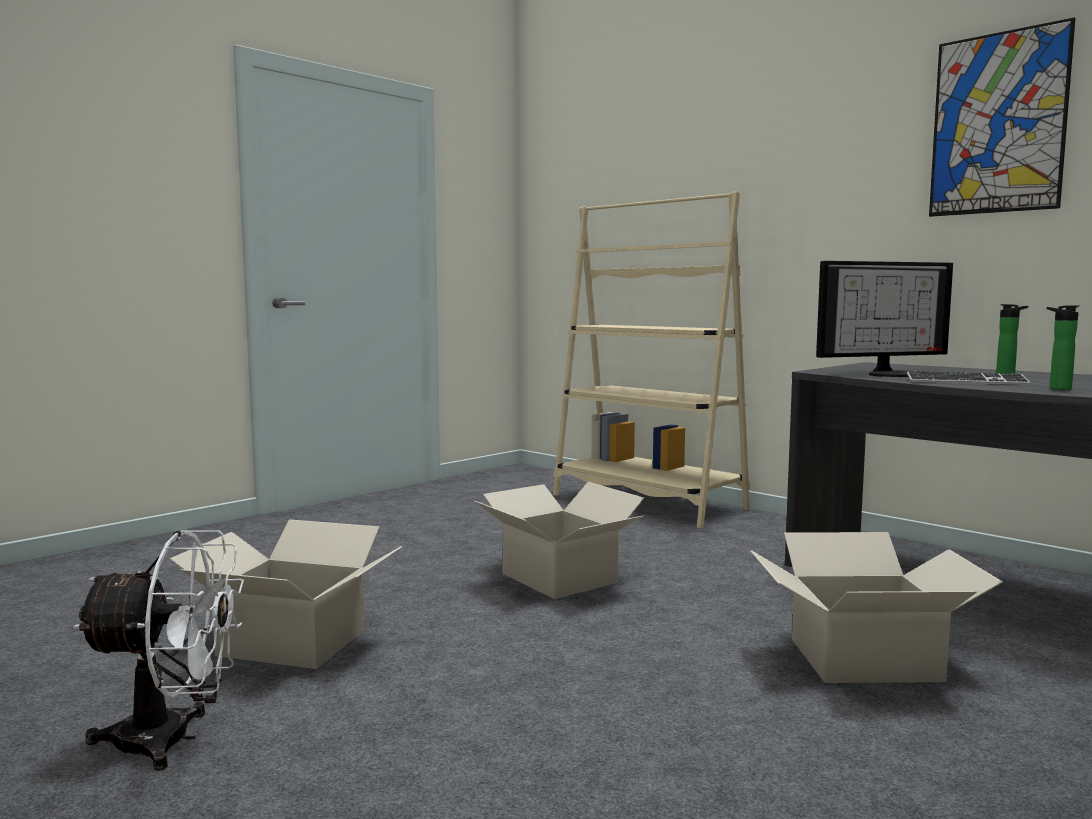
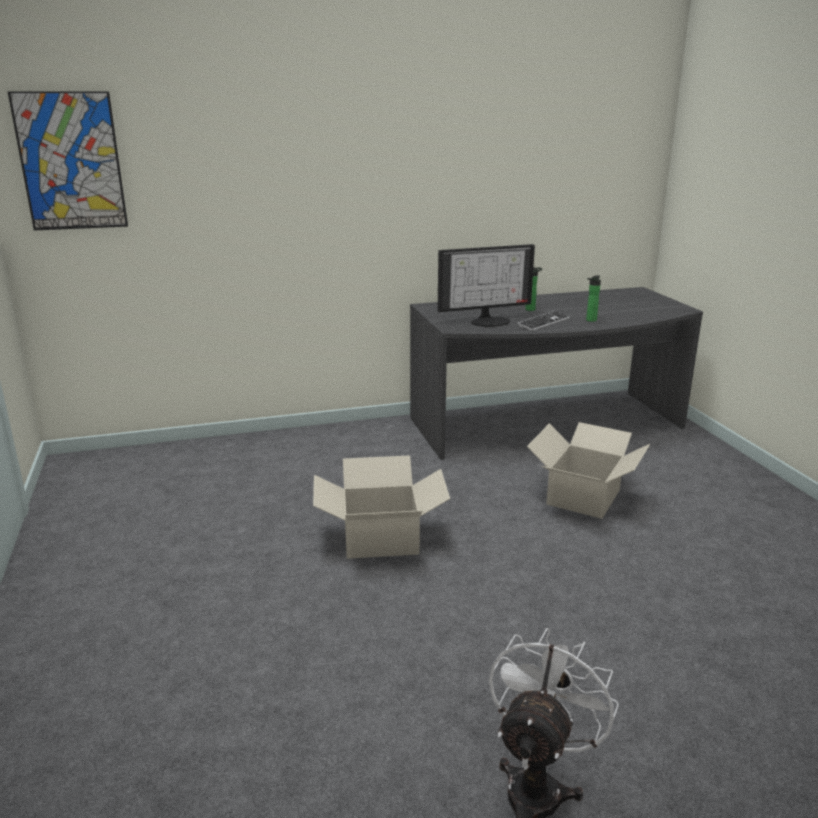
camera: 60 degrees left, 15 degrees up
(293, 641) = (397, 694): cardboard box -> none
(648, 502) = (258, 449): beige bookcase -> none
(894, 374) = (489, 321): monitor -> monitor turned 60 degrees clockwise
(998, 123) = (482, 139): picture -> picture (70, 162)

